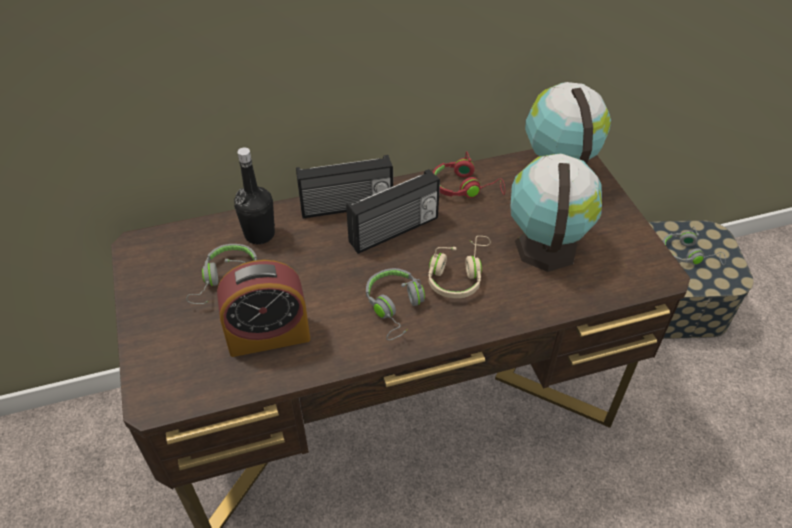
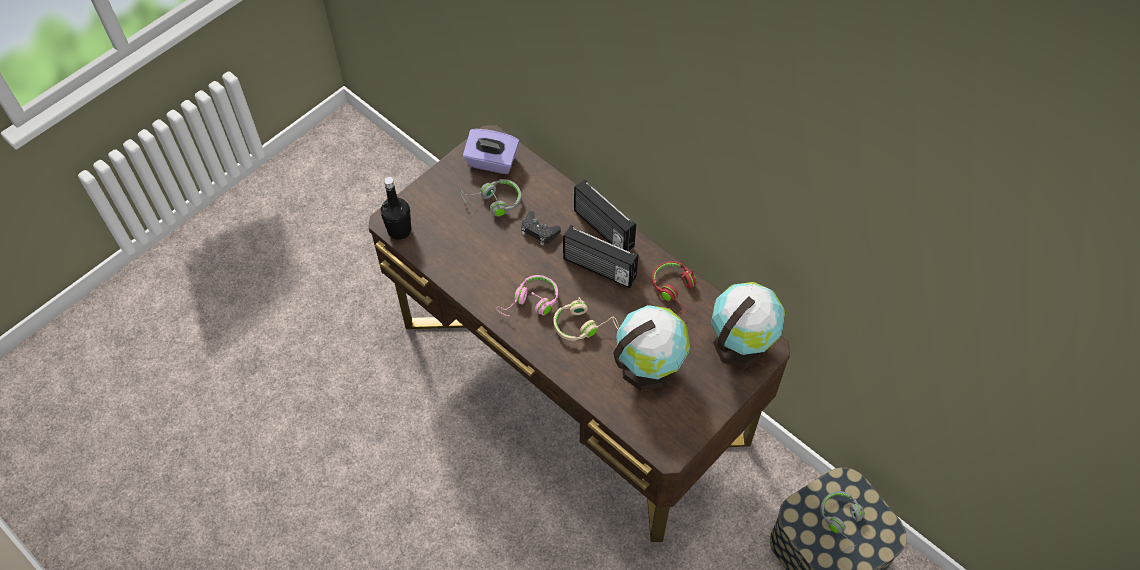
camera: 60 degrees right, 10 degrees up
(170, 258) = (492, 162): none -> purple tissue box
(259, 234) = (543, 195): black bottle -> black bottle (399, 230)
(268, 335) = (466, 248): alarm clock -> none
(304, 258) = (539, 231): none -> black game controller
(395, 307) = (531, 303): grey headphones -> pink headphones

